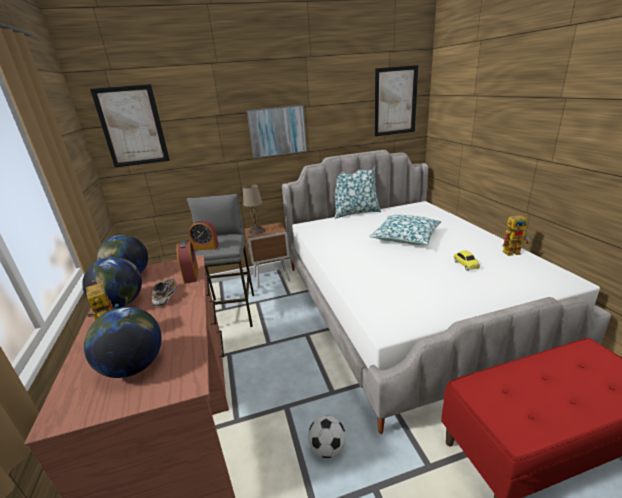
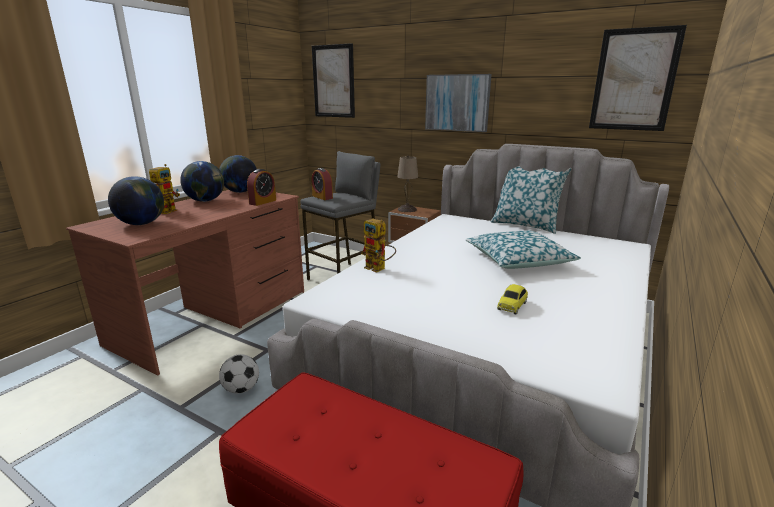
camera: 45 degrees right, 5 degrees down
(165, 296) = (226, 205): shoe -> none
(514, 251) = (616, 327): toy robot -> toy robot (379, 269)

